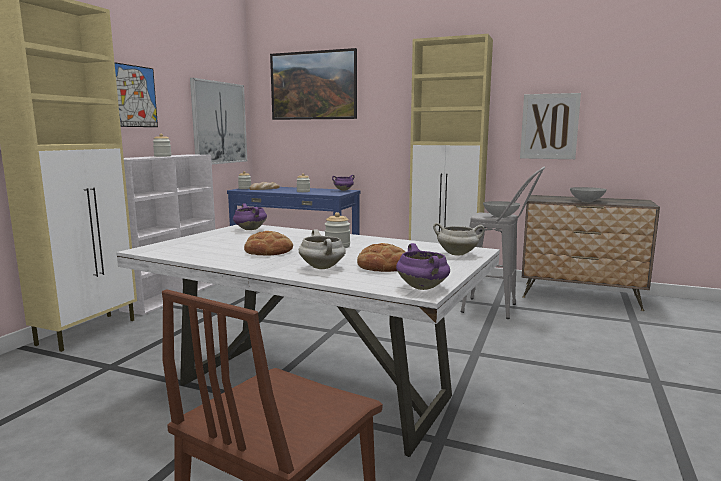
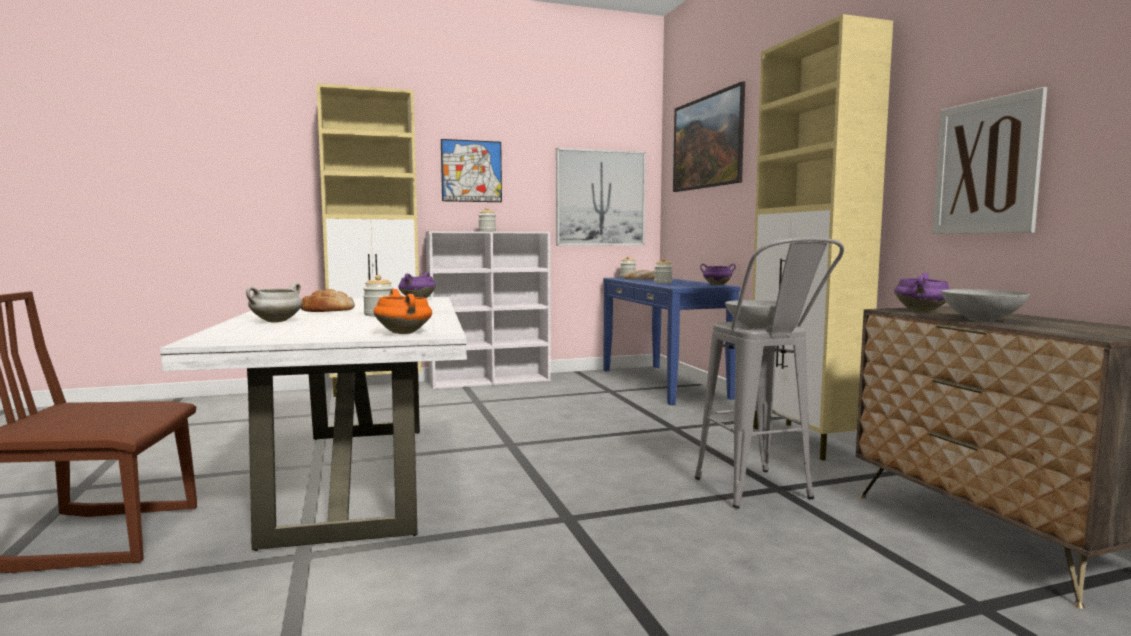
camera: 50 degrees right, 5 degrees down
(383, 266) = (305, 328): bread -> none
(423, 288) = (219, 340): purple cooking pot -> purple cooking pot (922, 311)
(457, 254) = (404, 333): white cooking pot -> orange cooking pot

